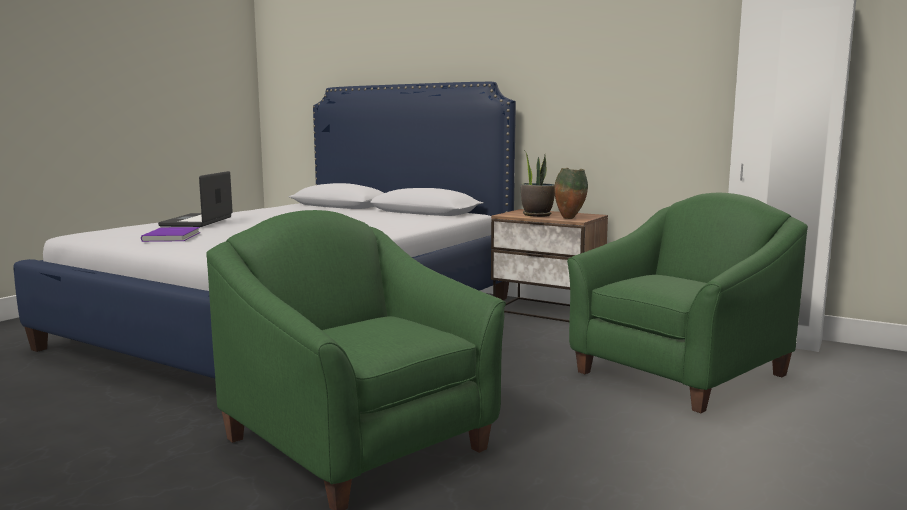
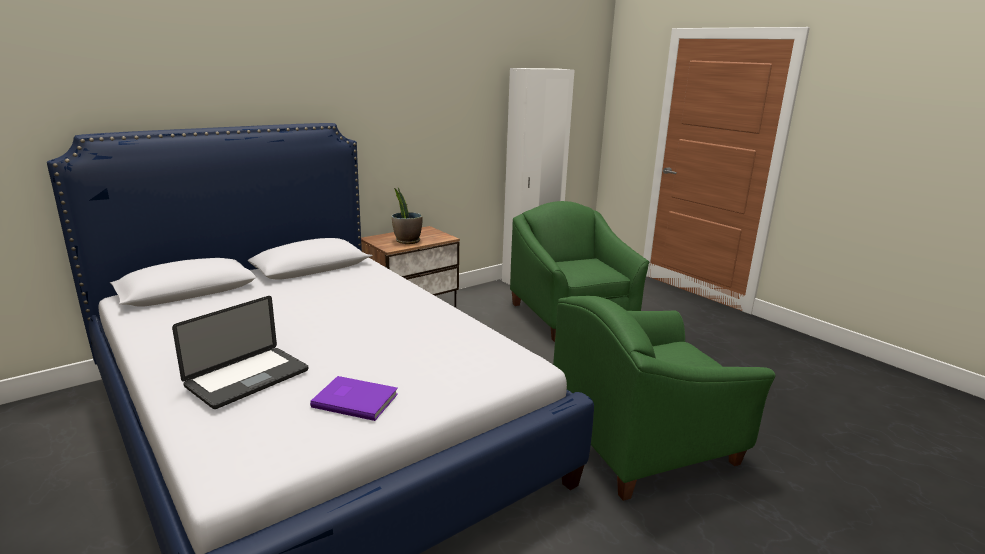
camera: 70 degrees left, 10 degrees up
(197, 221) = (247, 378): laptop -> laptop turned 75 degrees counterclockwise
(569, 218) = (438, 237): vase -> none

